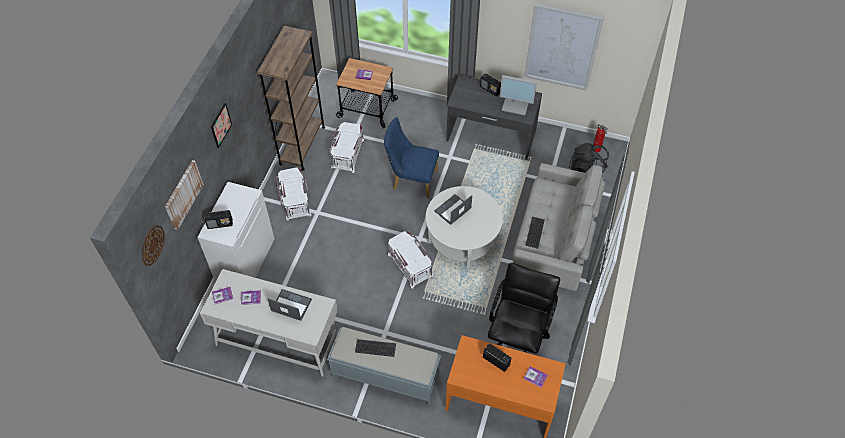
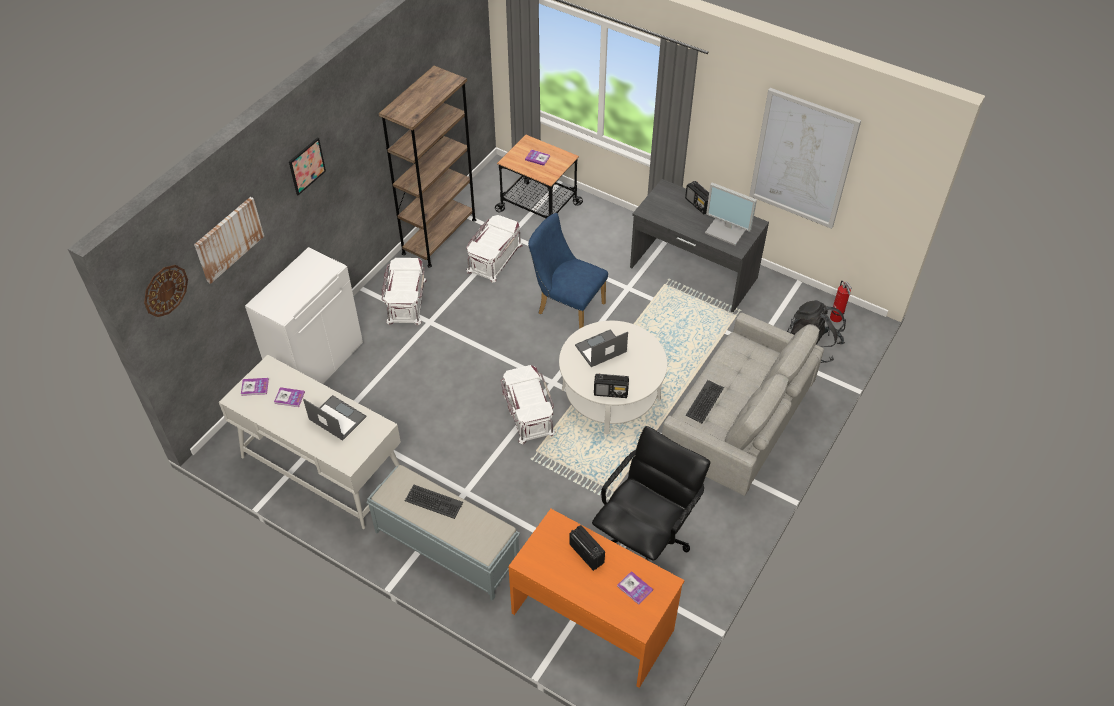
camera: 15 degrees right, 5 degrees down
(220, 224) = (279, 295): radio -> radio (611, 392)

